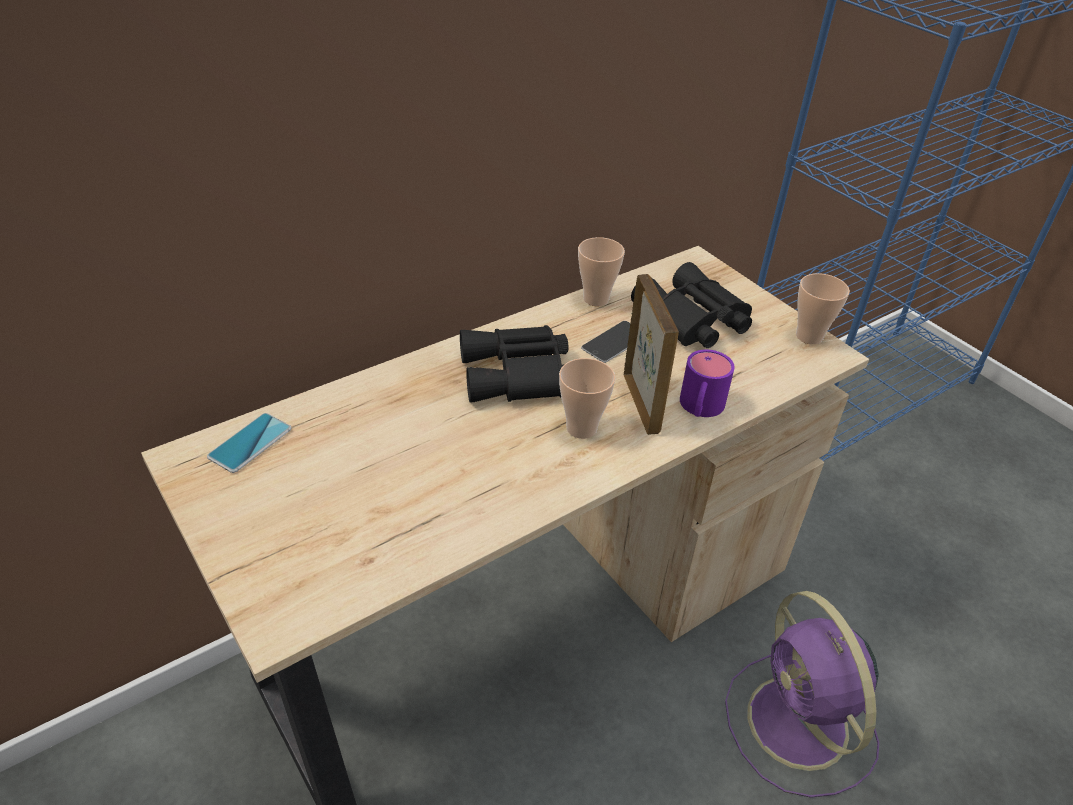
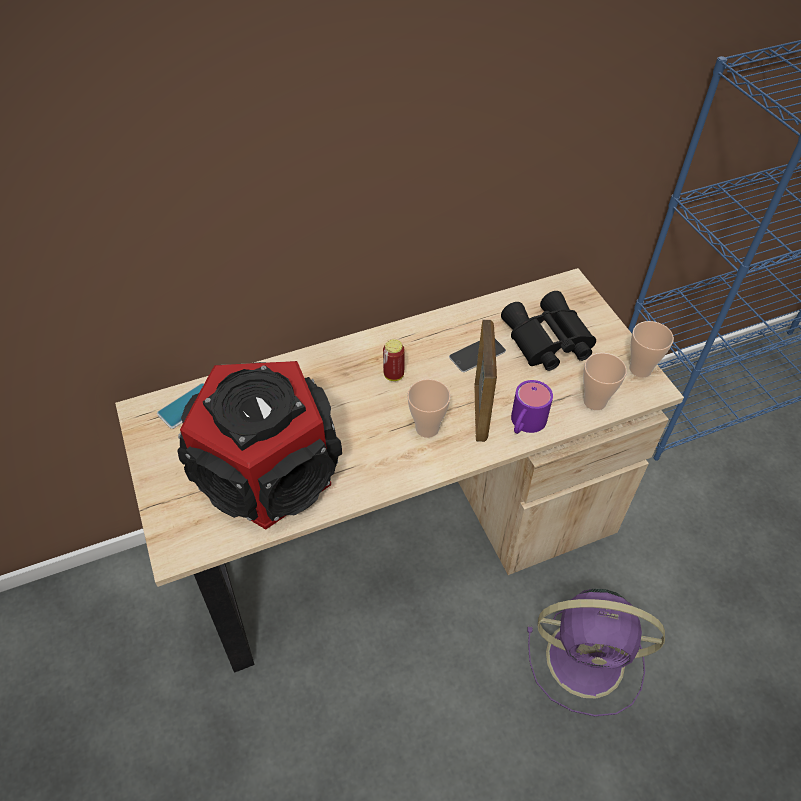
camera: 15 degrees right, 10 degrees up
(387, 506) = (269, 471): none -> speaker
(519, 375) = (393, 375): black binoculars -> can
(596, 299) = (475, 312): cup -> cup (594, 401)
(800, 726) = (589, 659): purple fan -> purple fan turned 75 degrees counterclockwise

